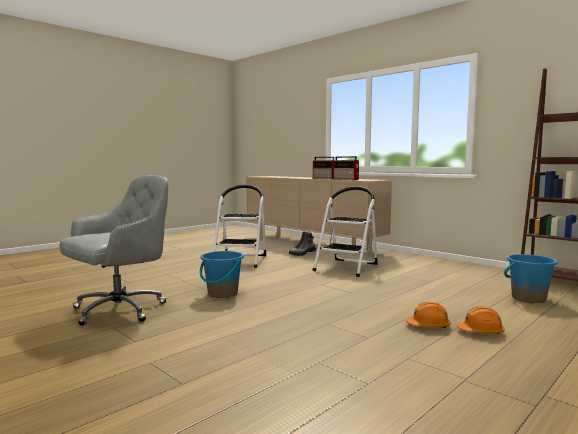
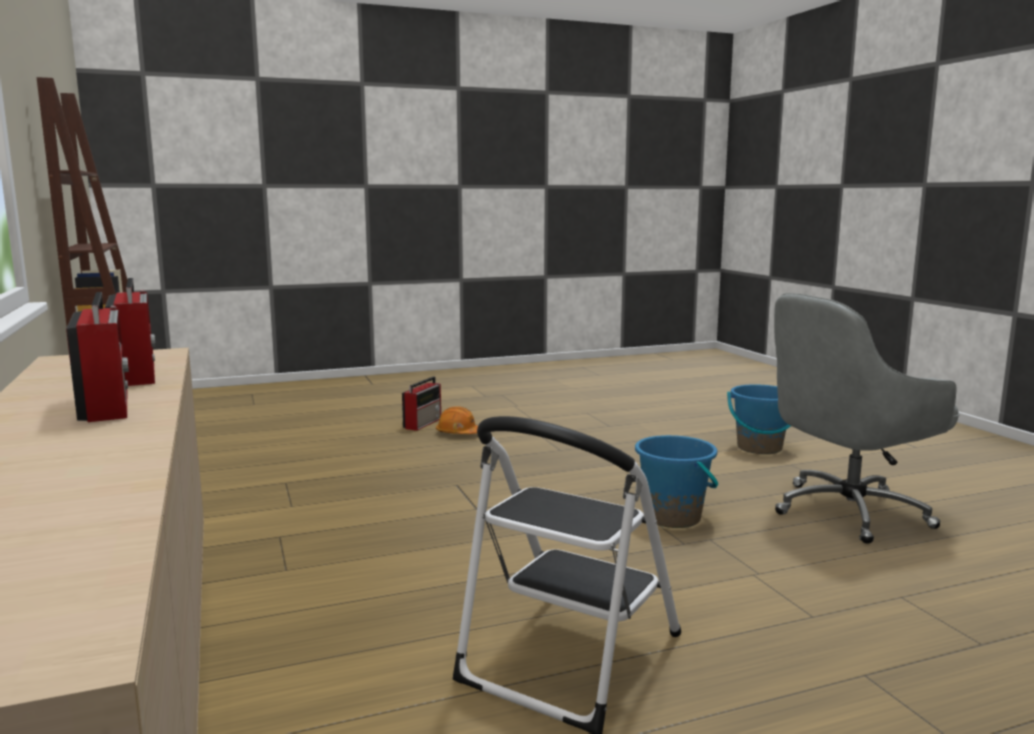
camera: 155 degrees left, 5 degrees up
(302, 254) = (312, 665): boot -> none
(347, 267) = (331, 551): step ladder -> none
(480, 331) = (423, 423): orange hard hat -> radio
(528, 298) = (261, 439): blue bucket -> blue bucket (759, 448)

